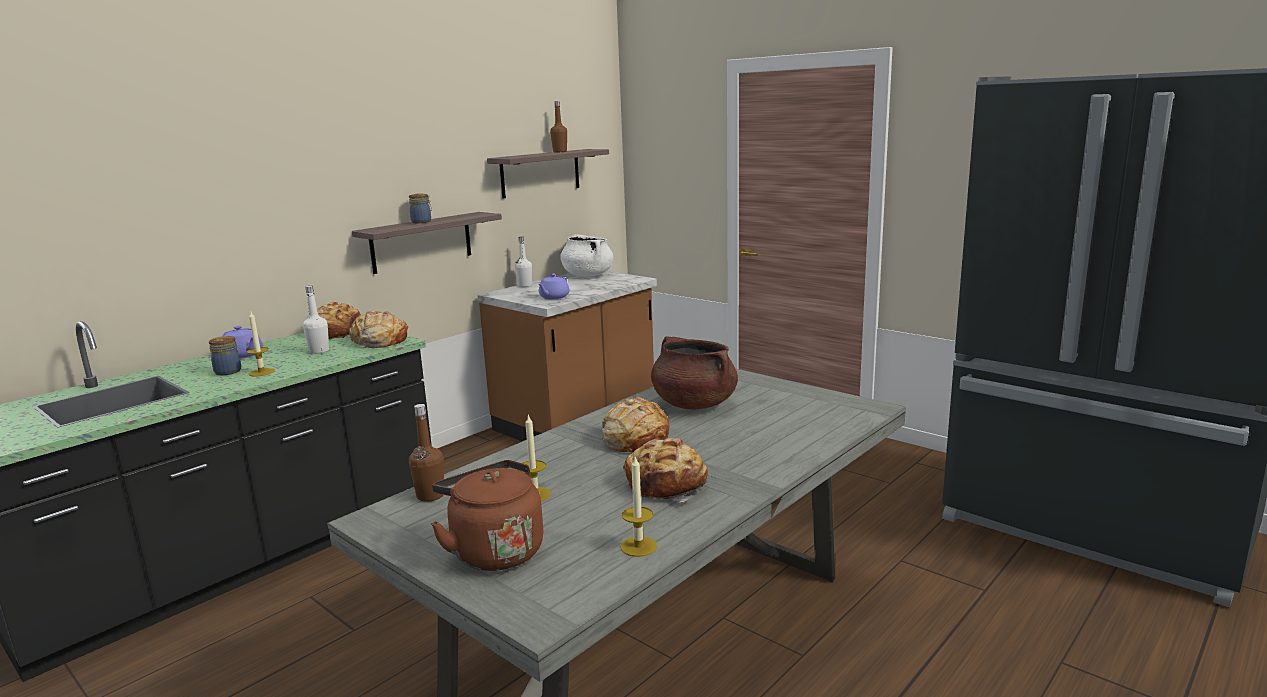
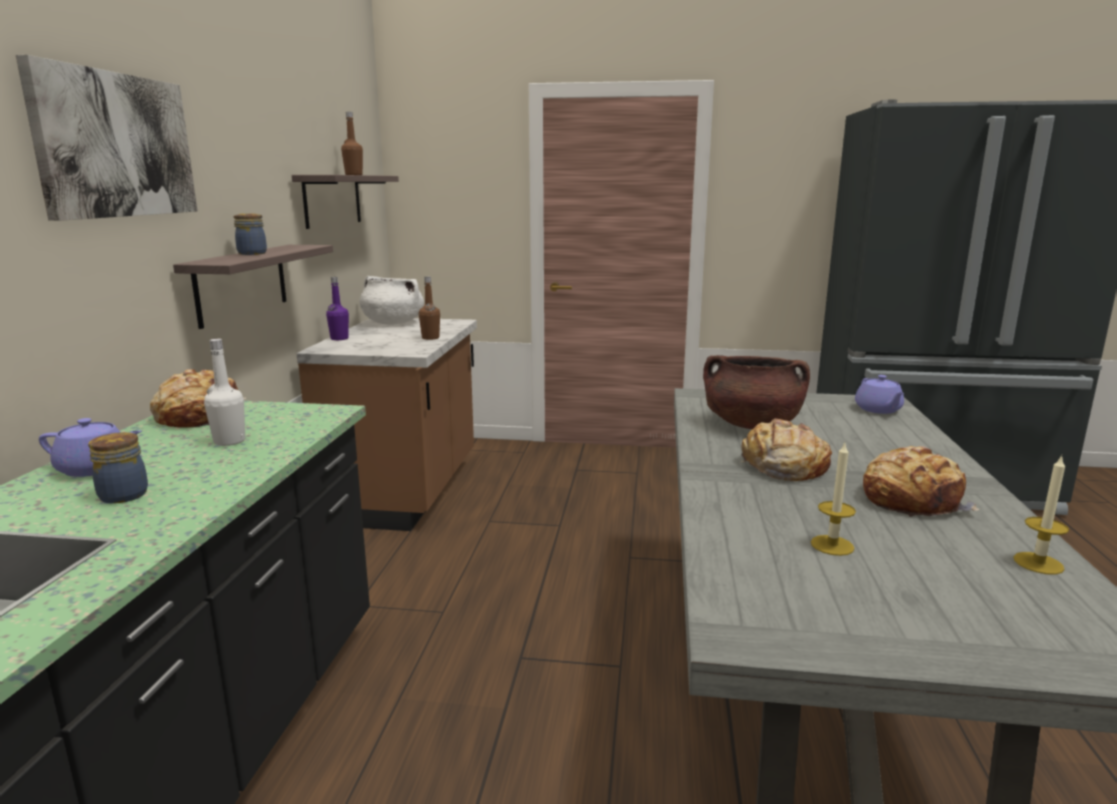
camera: 35 degrees left, 0 degrees up
(261, 372) = (195, 484): candle -> none
(306, 158) = (115, 145): none -> picture
(379, 341) = (299, 416): bread -> none
(430, 495) = (732, 582): brown bottle -> brown bottle (430, 338)
(494, 551) = (946, 617): brown kettle -> none
(524, 285) = (339, 338): white bottle -> purple bottle
(553, 297) = (407, 346): purple teapot -> purple teapot (878, 410)

